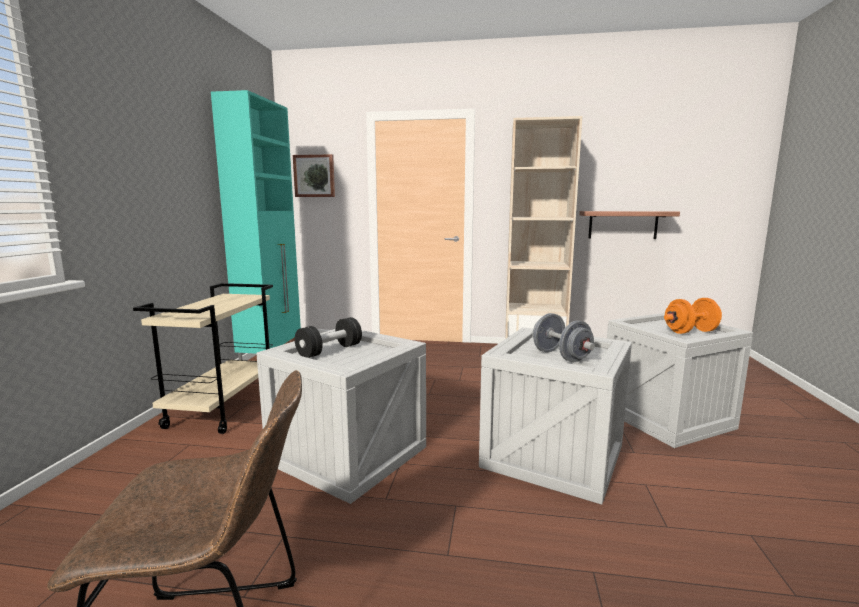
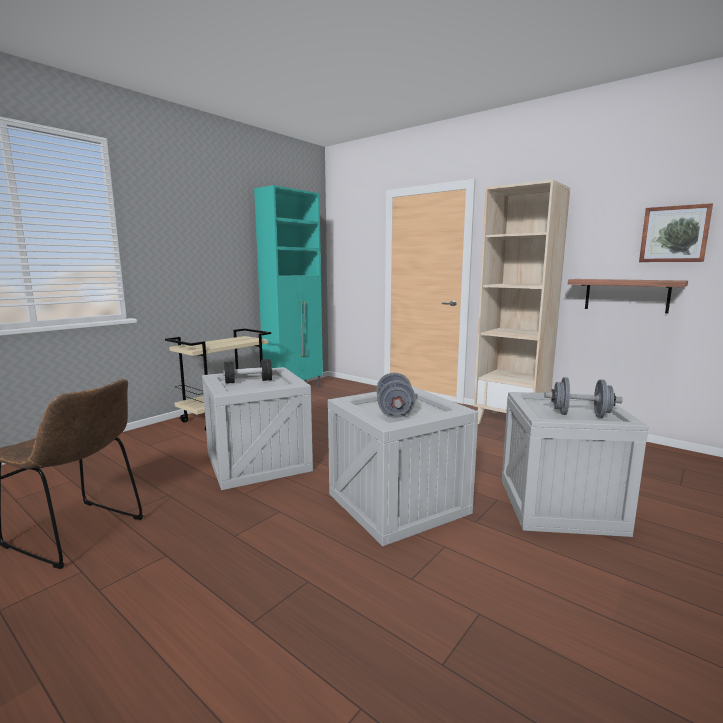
camera: 30 degrees right, 0 degrees up
(314, 176) = (348, 246): picture -> picture (674, 234)
(690, 332) = (580, 415): orange dumbbell -> grey dumbbell

